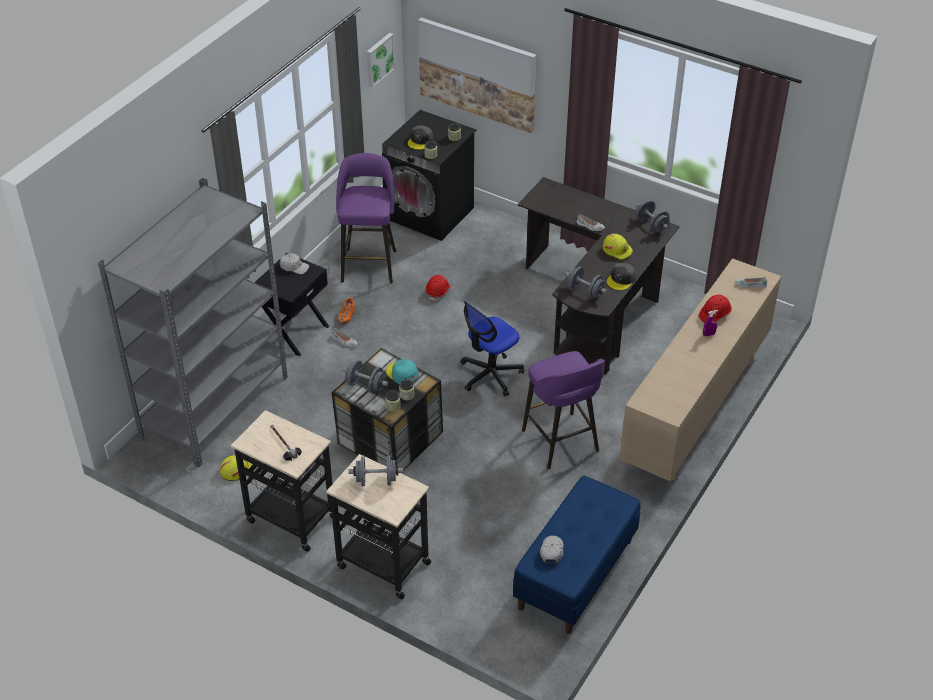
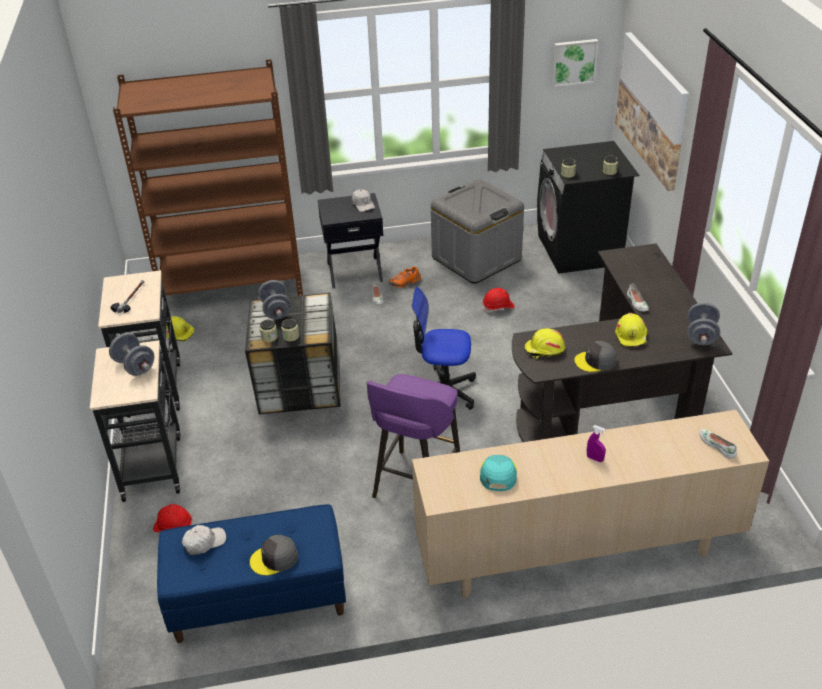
camera: 50 degrees right, 5 degrees down
(215, 407) = (232, 285): grey bookcase -> brown bookcase
(369, 264) = (476, 258): purple stool -> grey storage box
(402, 373) = (313, 319): turquoise cap -> turquoise cap (498, 474)
(420, 141) = (577, 161): grey cap -> grey cap (274, 559)
(585, 292) = (544, 350): grey dumbbell -> yellow hard hat
(714, 315) = (630, 446): red hard hat -> red hard hat (173, 527)

